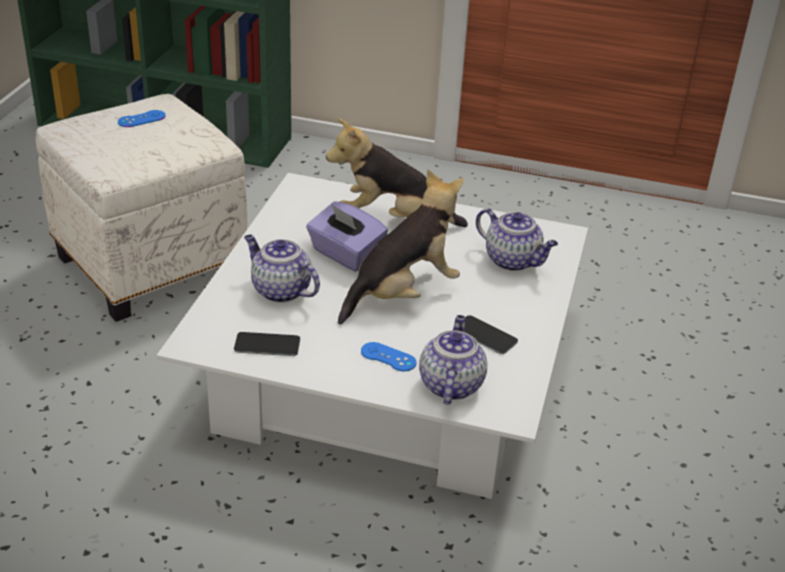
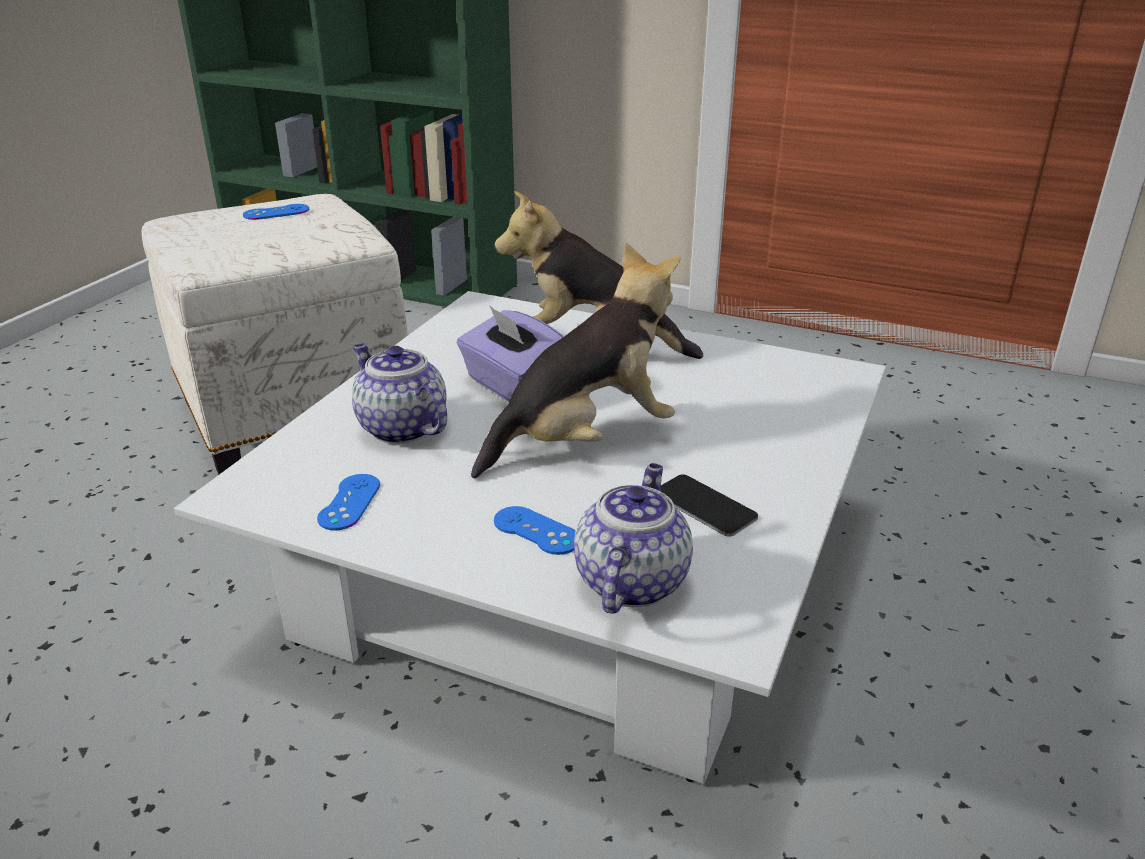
camera: 10 degrees right, 5 degrees down
(267, 345) = (349, 502): phone -> blue game controller
(513, 261) = (766, 403): teapot -> none

